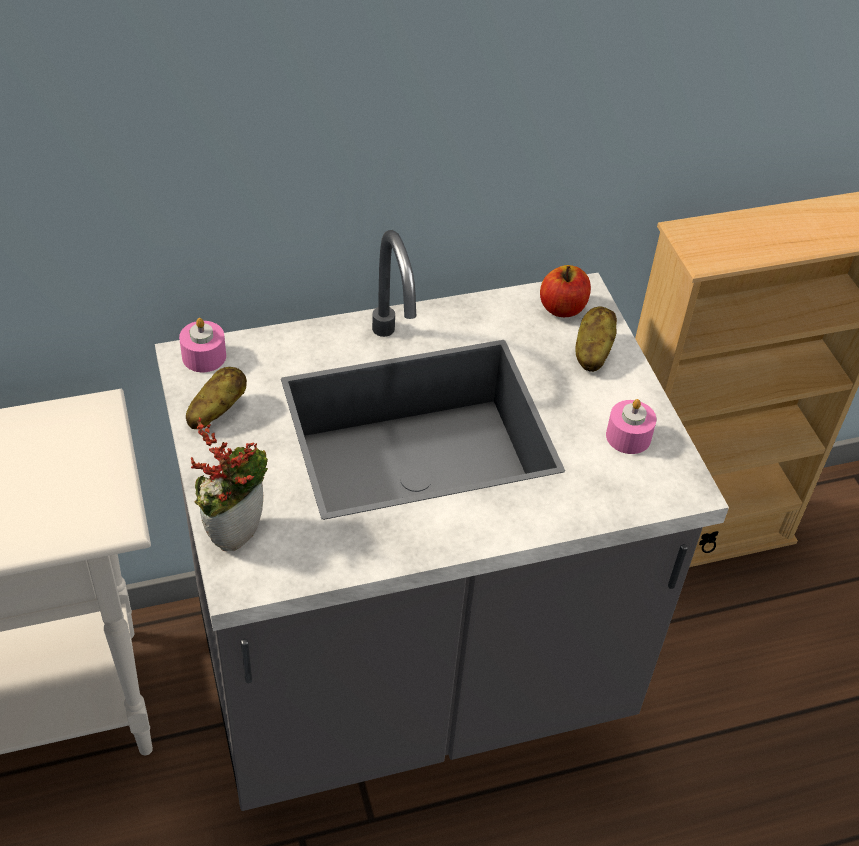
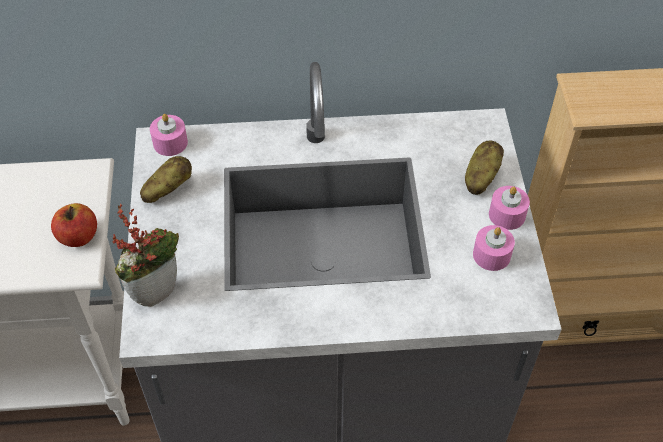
camera: 15 degrees right, 5 degrees up
(562, 308) = (466, 136): apple -> apple (78, 236)
(633, 390) = (507, 215): none -> pink candle

